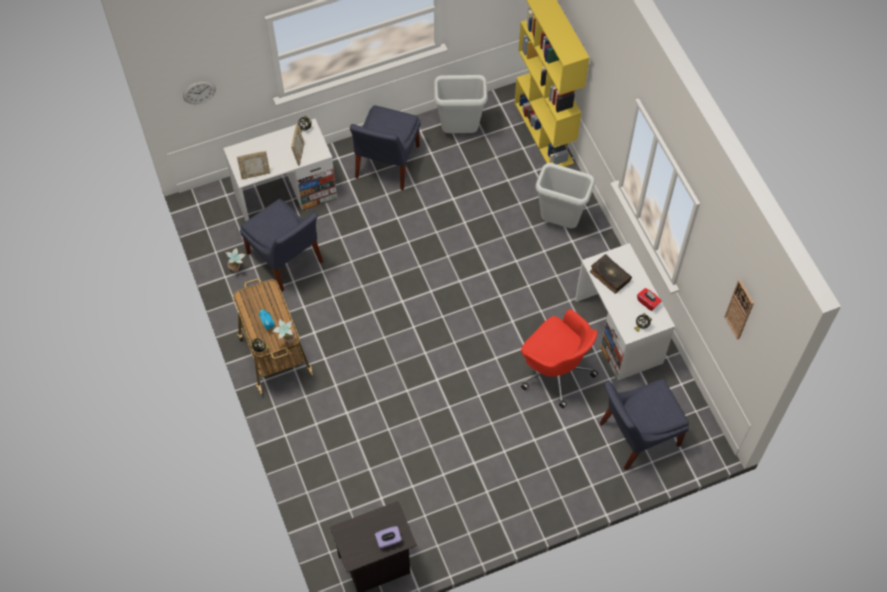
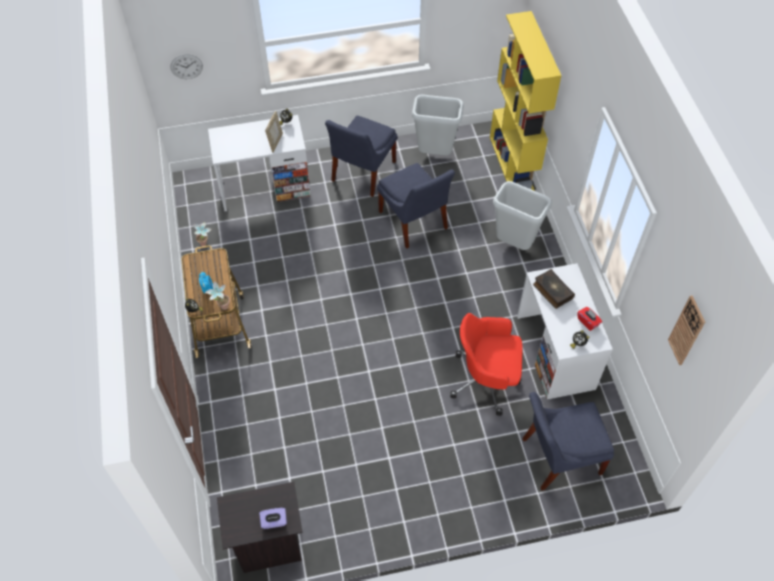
camera: 10 degrees right, 5 degrees down
(255, 174) = (231, 154): picture frame -> none
(286, 260) = (251, 242): blue chair -> blue chair (414, 222)
(555, 370) = (486, 380): red office chair -> red office chair turned 135 degrees clockwise

